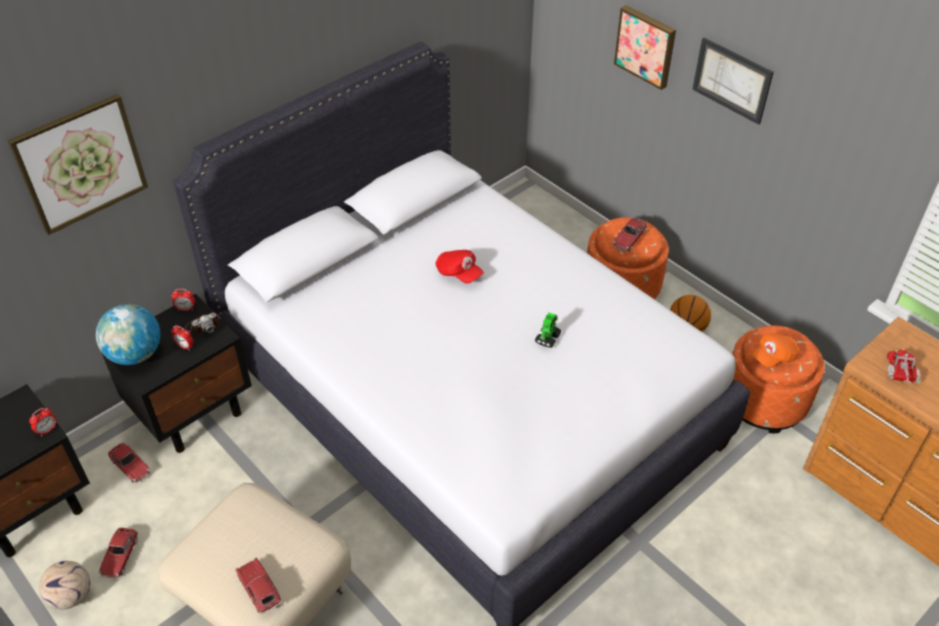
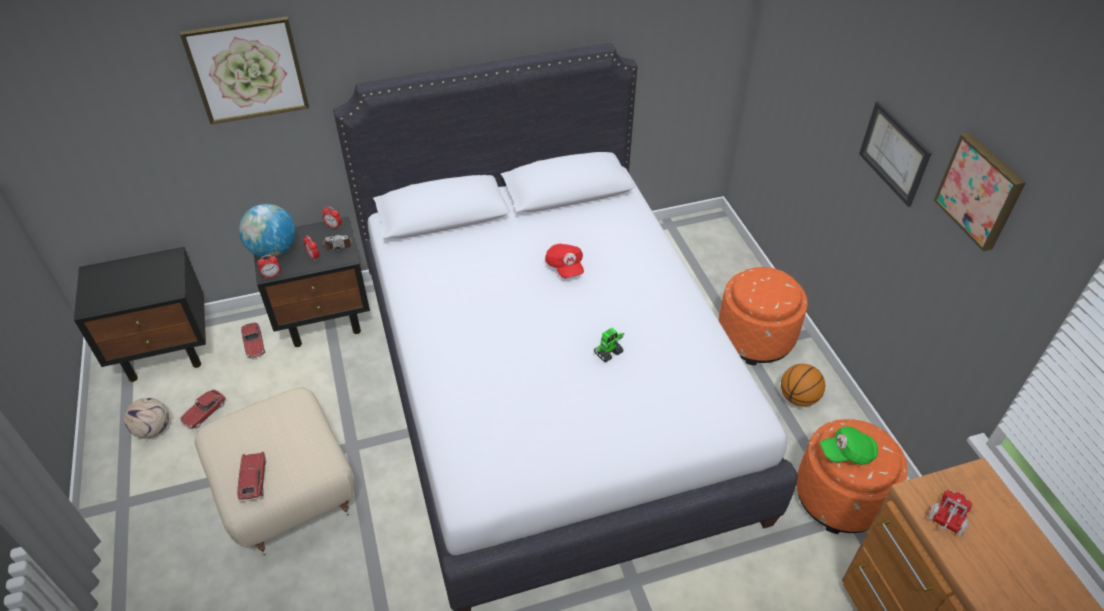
camera: 25 degrees right, 0 degrees up
(47, 430) = (174, 287): alarm clock -> alarm clock (272, 275)
(629, 239) = (765, 290): toy car -> none
(646, 46) = (830, 99): picture -> picture (981, 191)
(773, 357) = (847, 453): orange cap -> green cap

